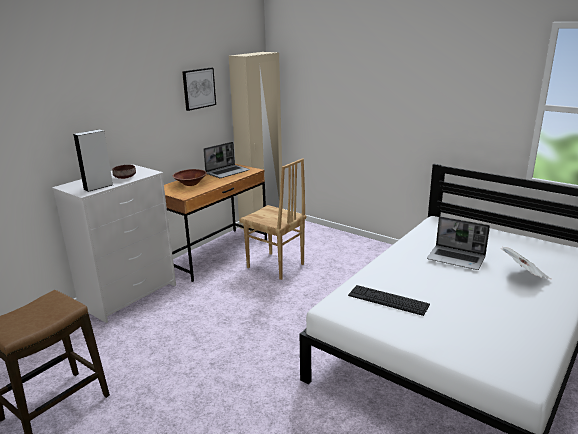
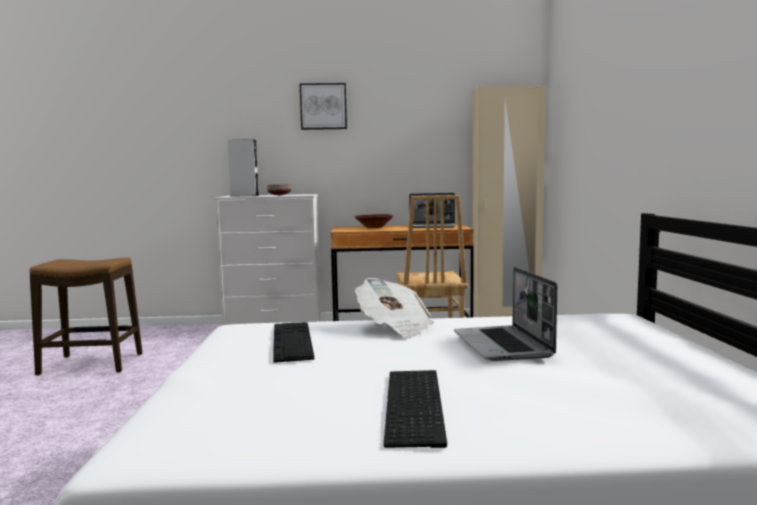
camera: 50 degrees right, 15 degrees down
(198, 88) = (421, 125): picture -> picture (323, 106)
(515, 303) = (417, 405): none -> keyboard
(523, 275) = (551, 390): newspaper -> newspaper (394, 327)

